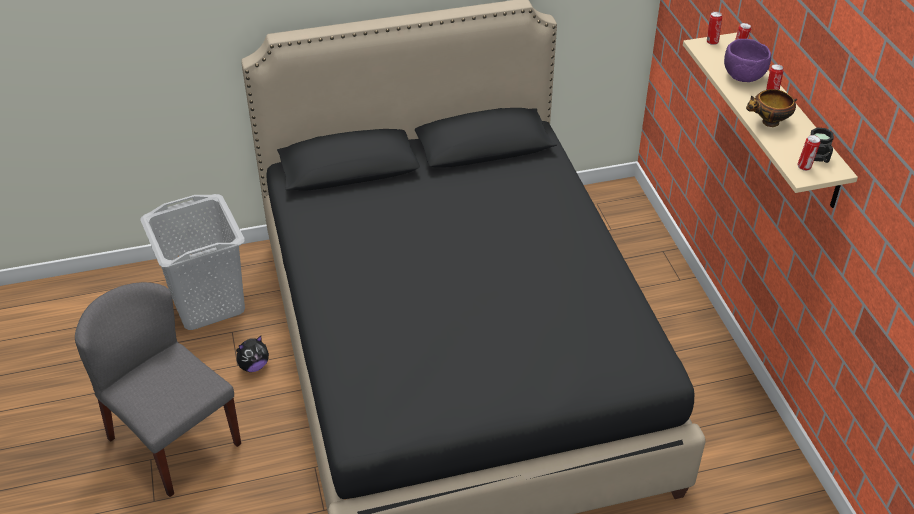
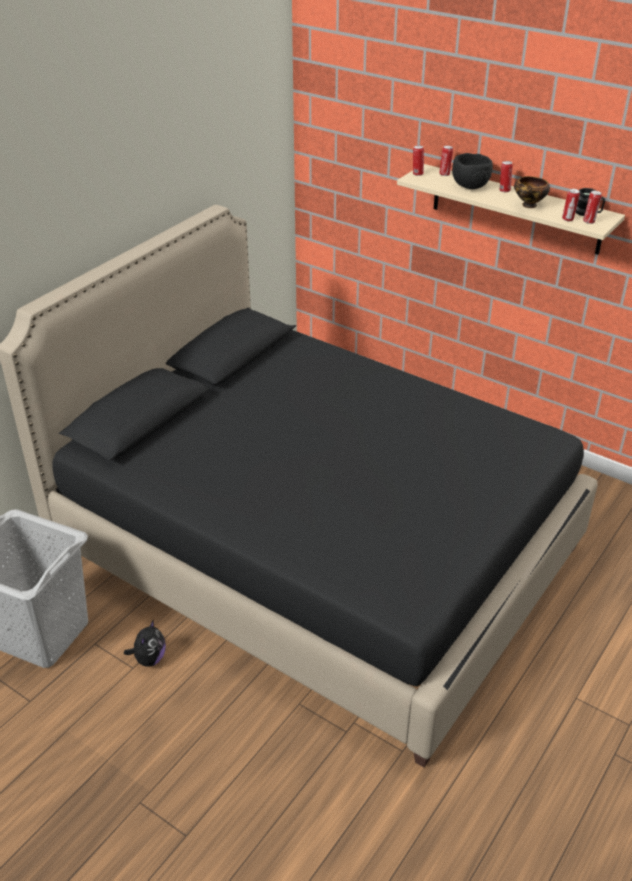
camera: 40 degrees left, 5 degrees down
(173, 441) = (144, 771): grey chair -> none
(742, 77) = (470, 186): purple bowl -> black bowl
(786, 155) = (568, 219): none -> can

